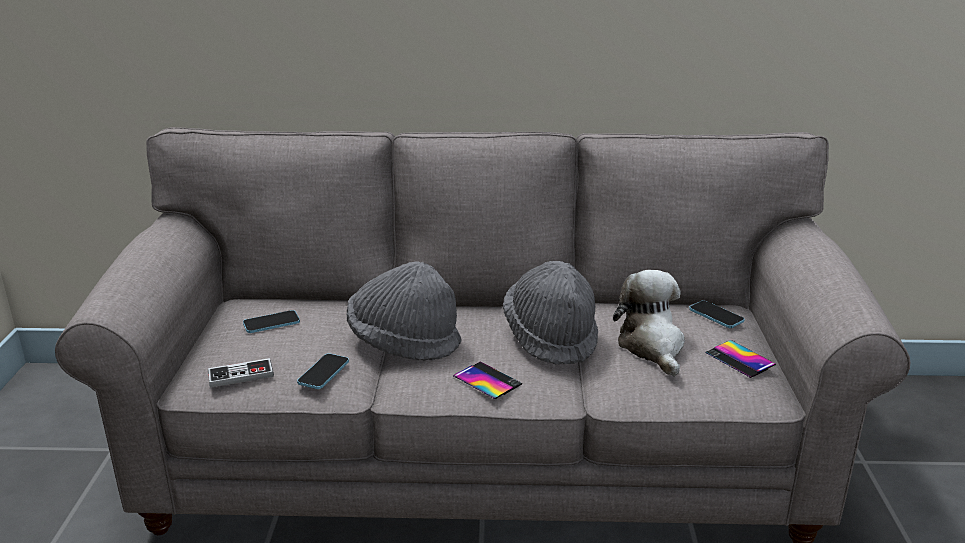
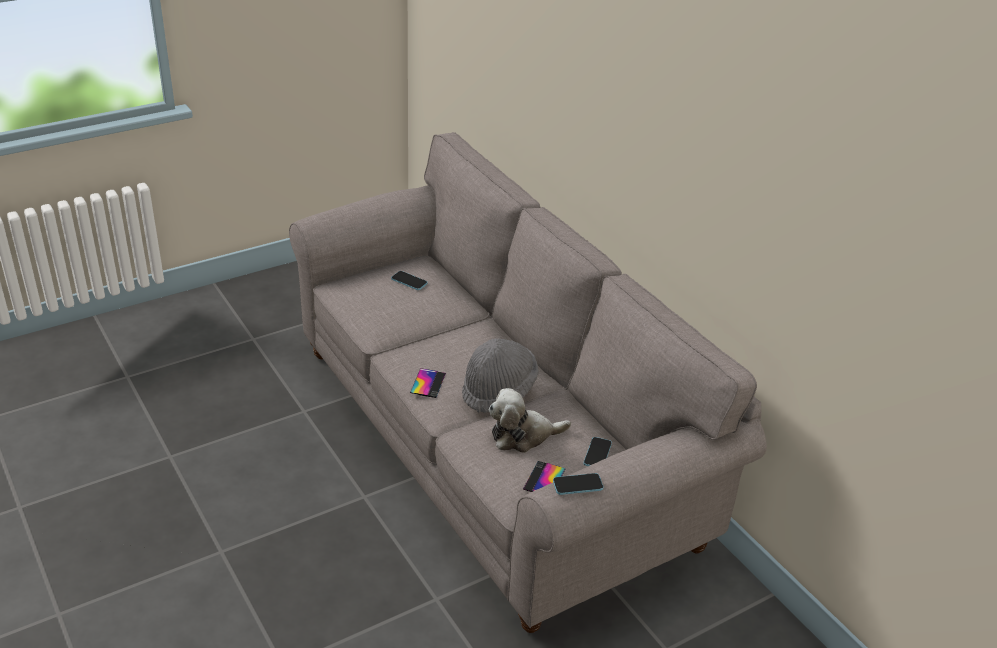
camera: 55 degrees right, 10 degrees up
(241, 375) = (351, 296): game controller -> none
(323, 373) = (376, 322): phone -> phone (577, 485)
(404, 342) = (440, 336): grey hat -> none
(652, 346) = (523, 435): plush toy -> plush toy turned 150 degrees counterclockwise

